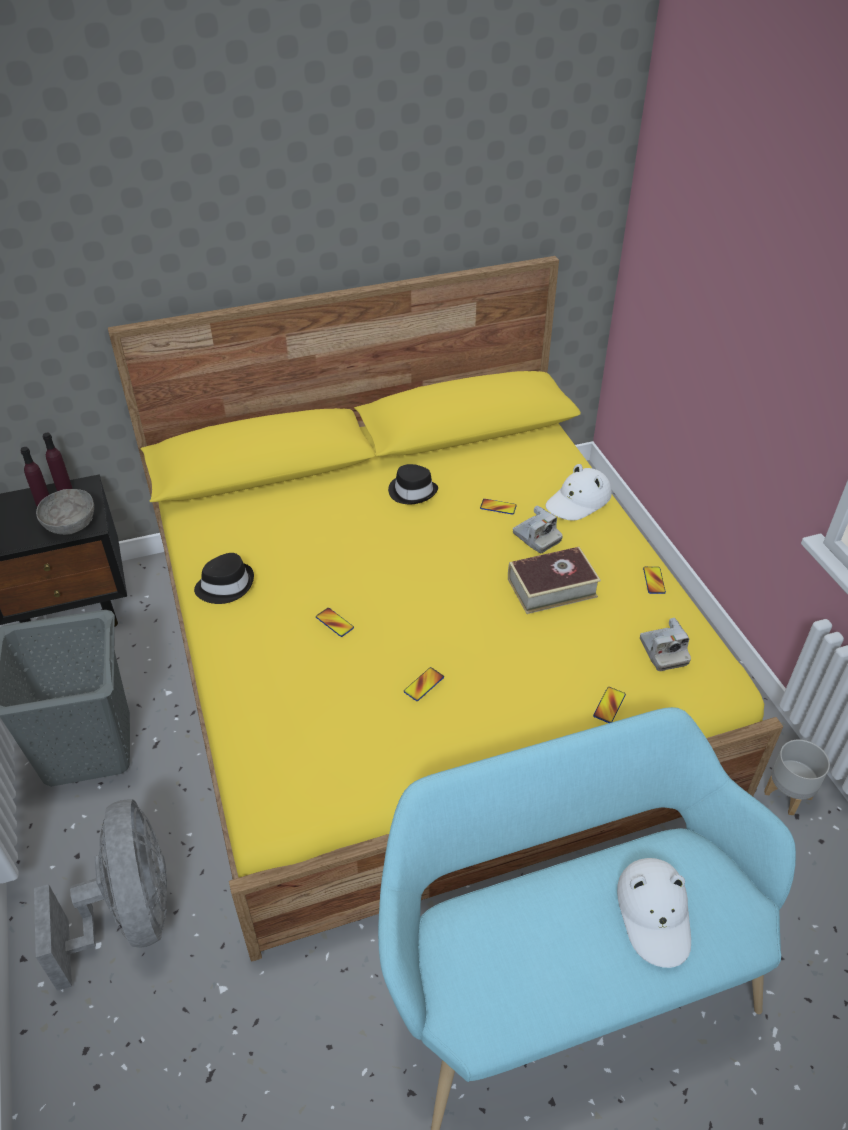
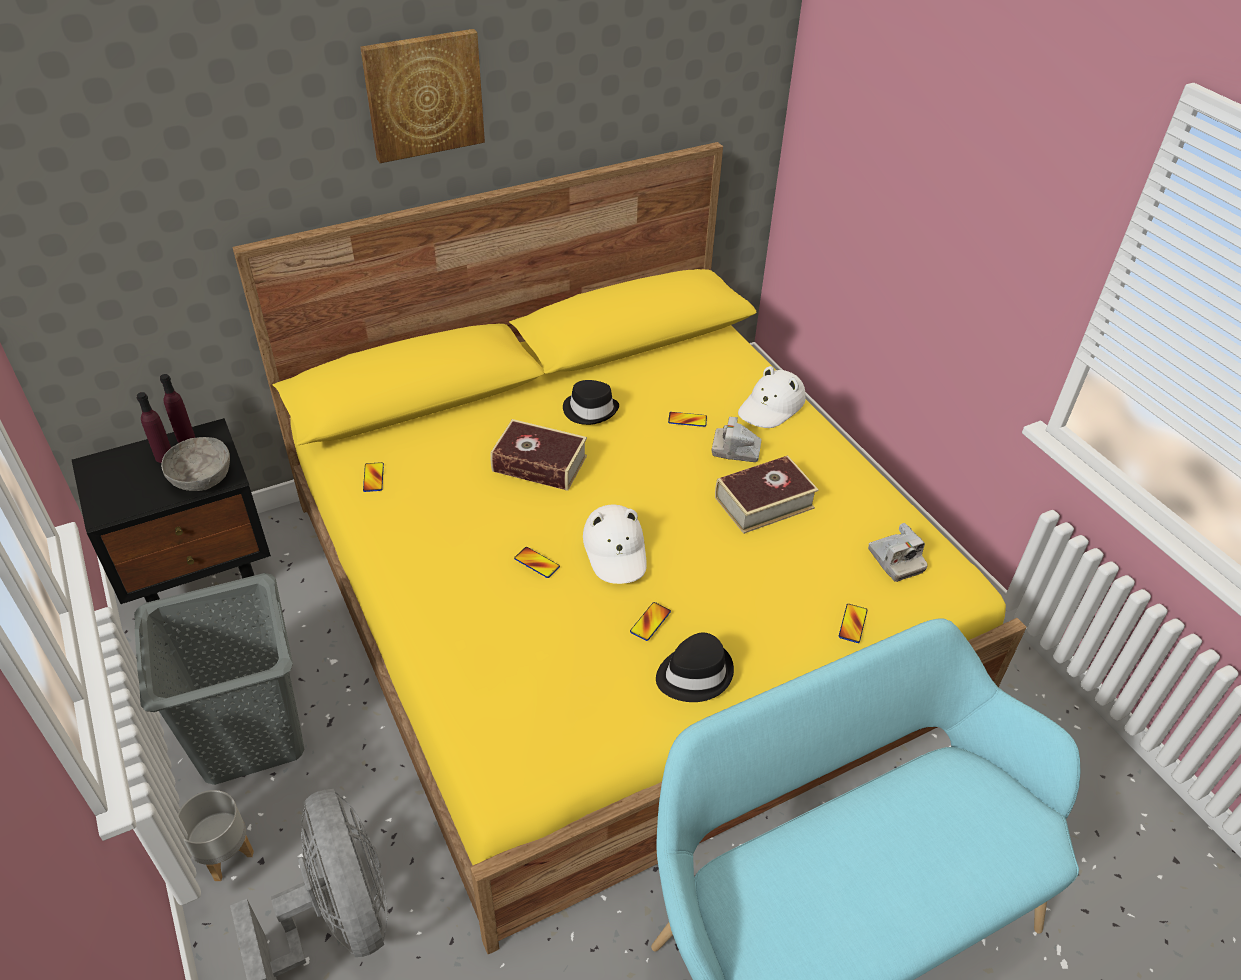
camera: 10 degrees left, 0 degrees up
(225, 585) = (402, 532): black hat -> black hat (694, 674)
(279, 203) = (424, 95): none -> picture
(356, 535) = (539, 464): none -> book
(536, 538) = (736, 450): camera -> camera turned 150 degrees clockwise
(654, 581) = (868, 485): phone -> phone (373, 478)
(655, 914) = (944, 842): white hat -> white hat (616, 550)
(788, 794) = (1023, 698): grey planter -> grey planter (226, 853)

